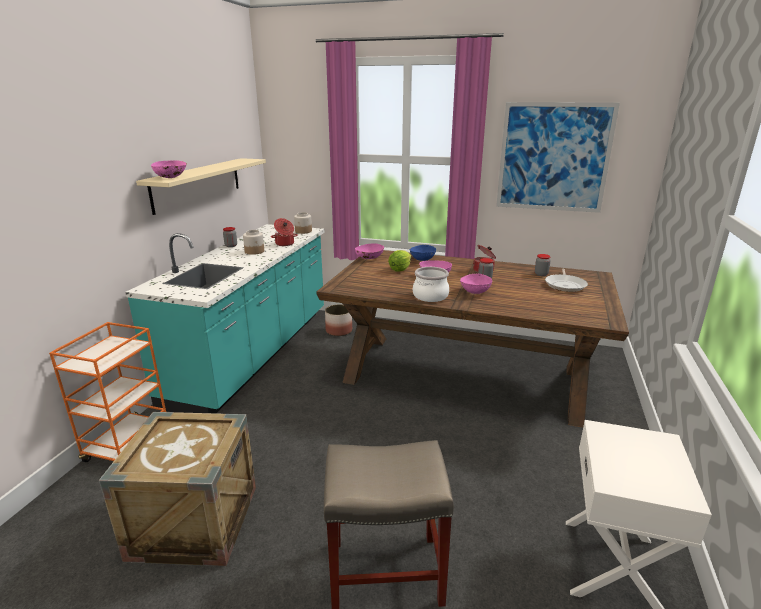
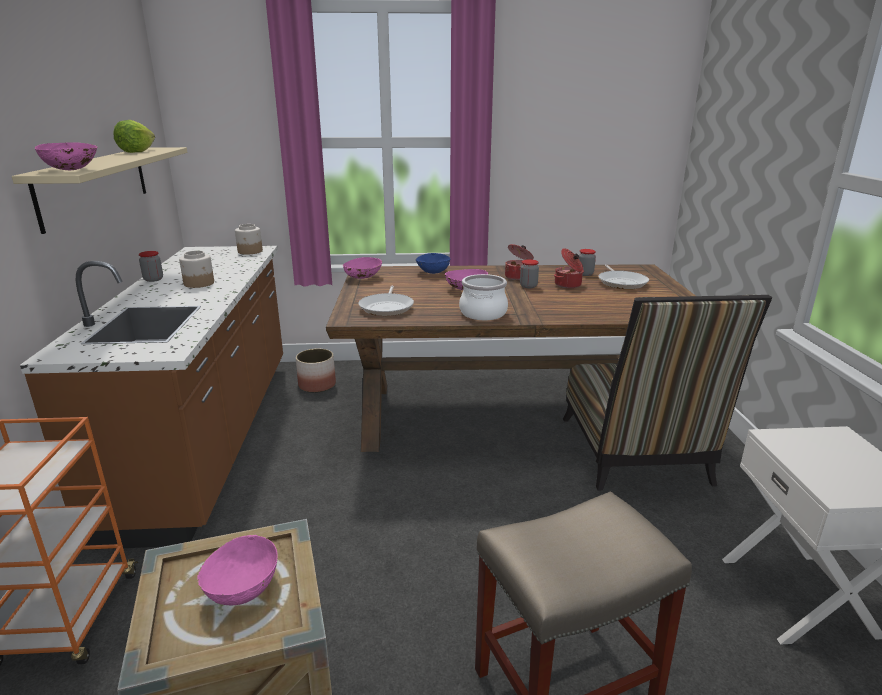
camera: 20 degrees left, 0 degrees up
(255, 354) = (210, 436): turquoise counter -> brown counter
(285, 244) = (237, 269): cooking pot -> cooking pot (568, 285)
(367, 283) = (387, 307): none -> frying pan
(400, 269) = (415, 286): lettuce -> lettuce (137, 152)
(475, 291) = (530, 301): pink bowl -> pink bowl (242, 587)
(547, 427) = (636, 456): none -> chair
(553, 157) = (572, 132): picture -> none

